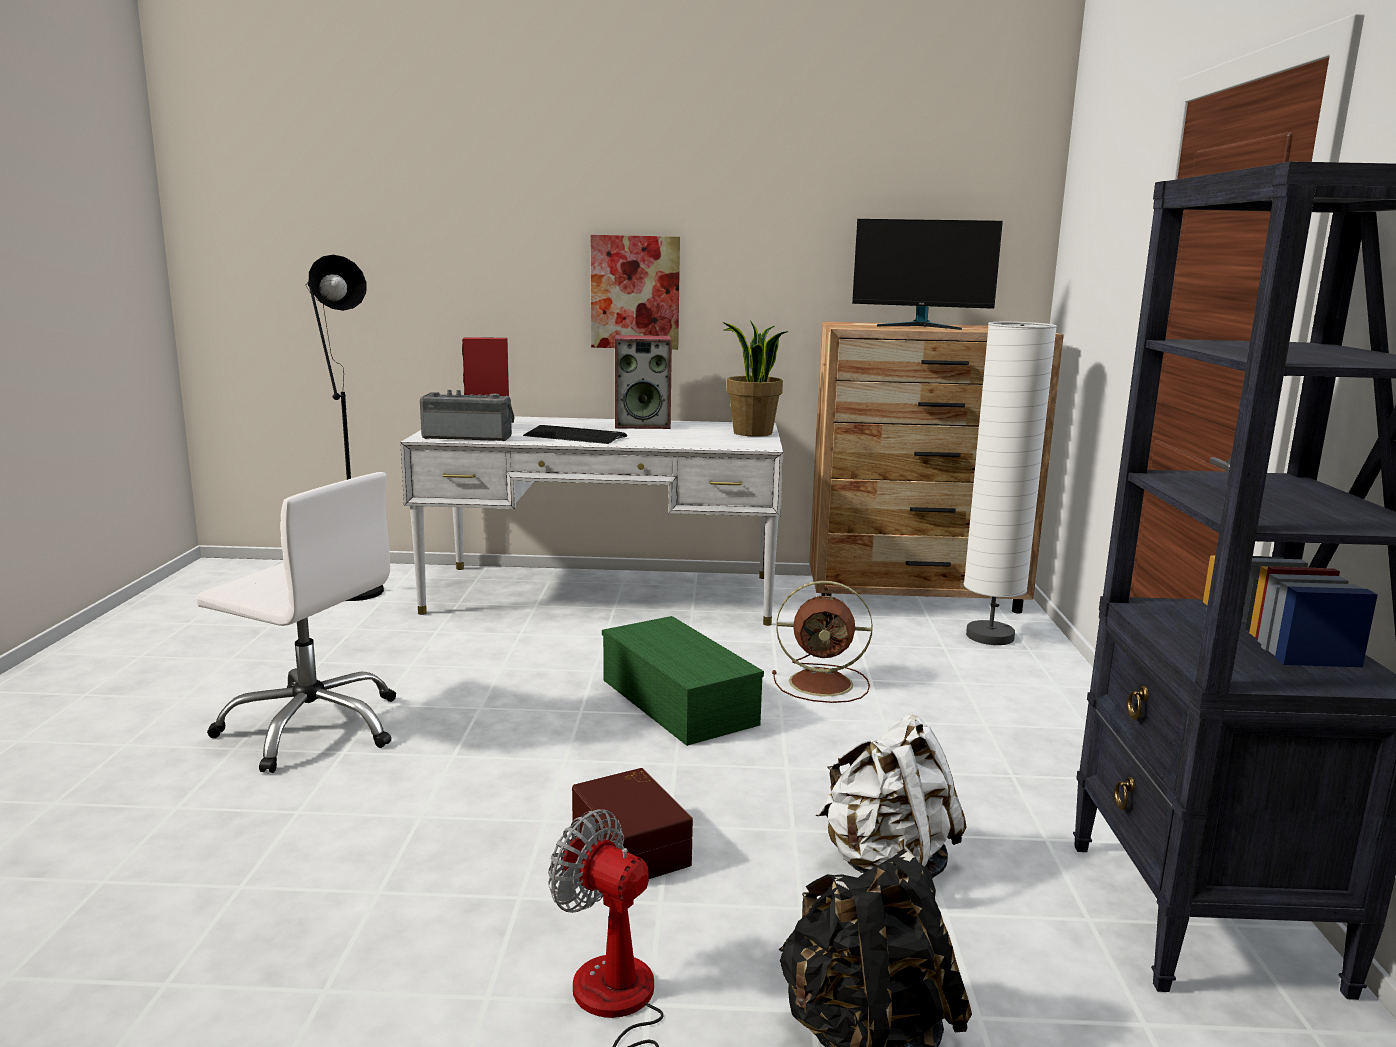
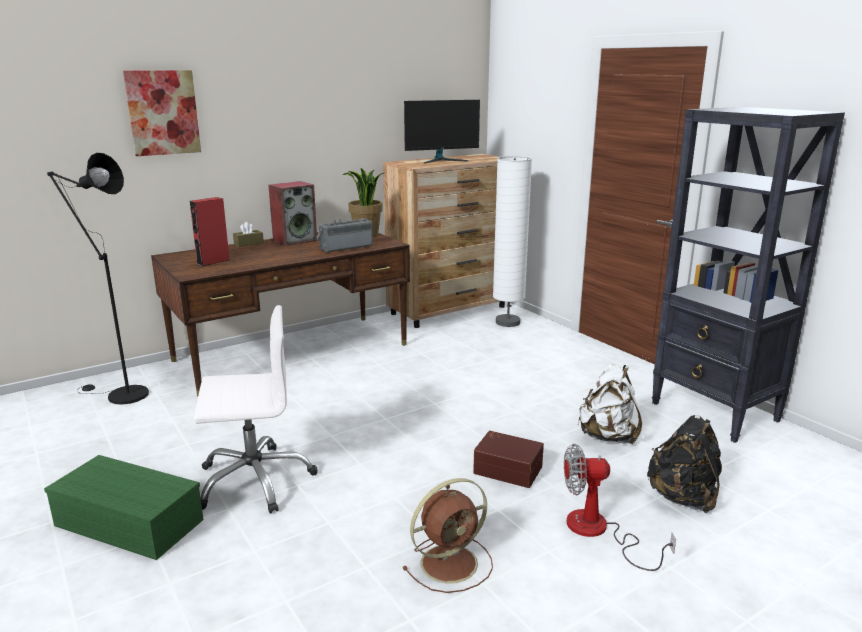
camera: 35 degrees left, 5 degrees up
(468, 437) = (215, 269): radio -> radio (345, 247)
(574, 437) = (278, 256): keyboard -> none
(578, 420) = (248, 244): none -> brown tissue box
(602, 594) = (292, 352): white desk -> brown desk
(635, 292) = (272, 155): picture -> picture (163, 112)
(681, 702) = (426, 397): green storage box -> green storage box (132, 522)
(824, 683) = (473, 367): brown fan -> brown fan (451, 562)

